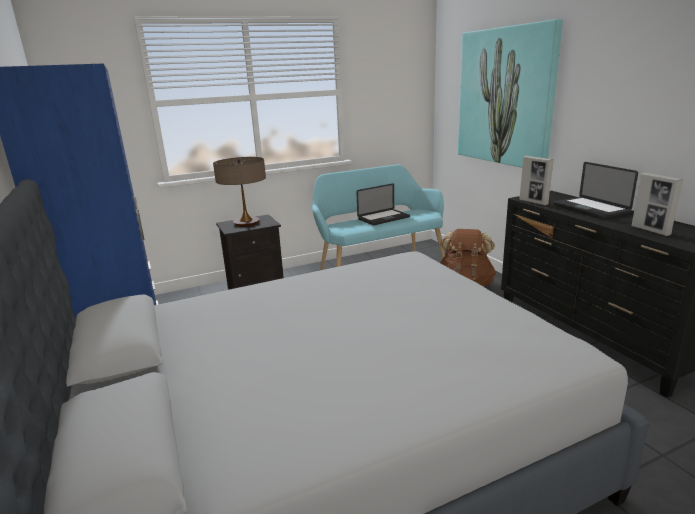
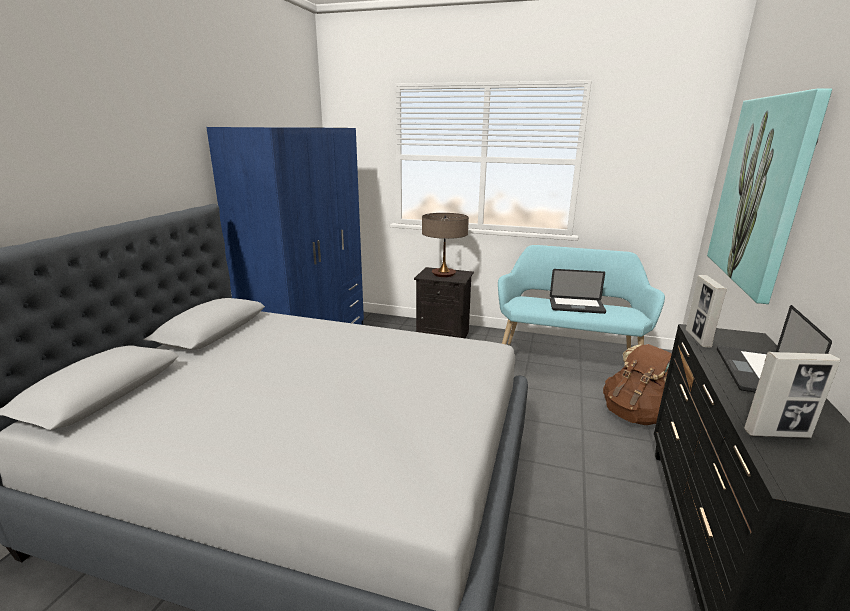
camera: 40 degrees right, 0 degrees up
(650, 230) = (777, 433): picture frame -> picture frame turned 105 degrees counterclockwise

